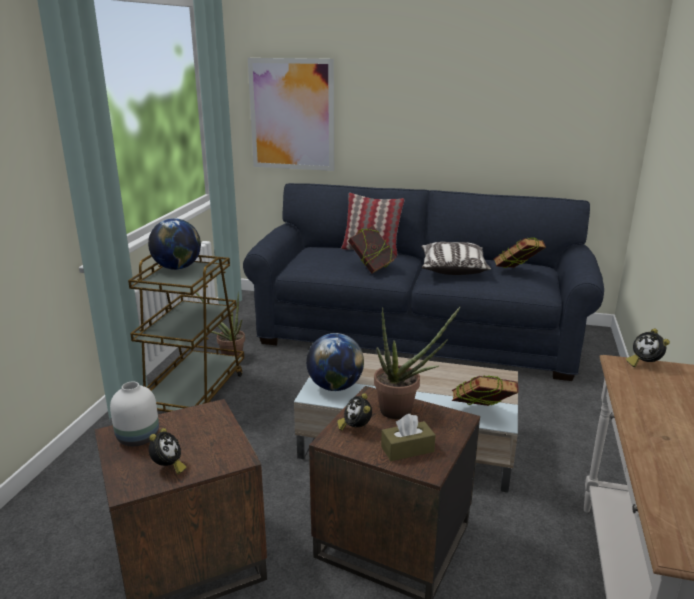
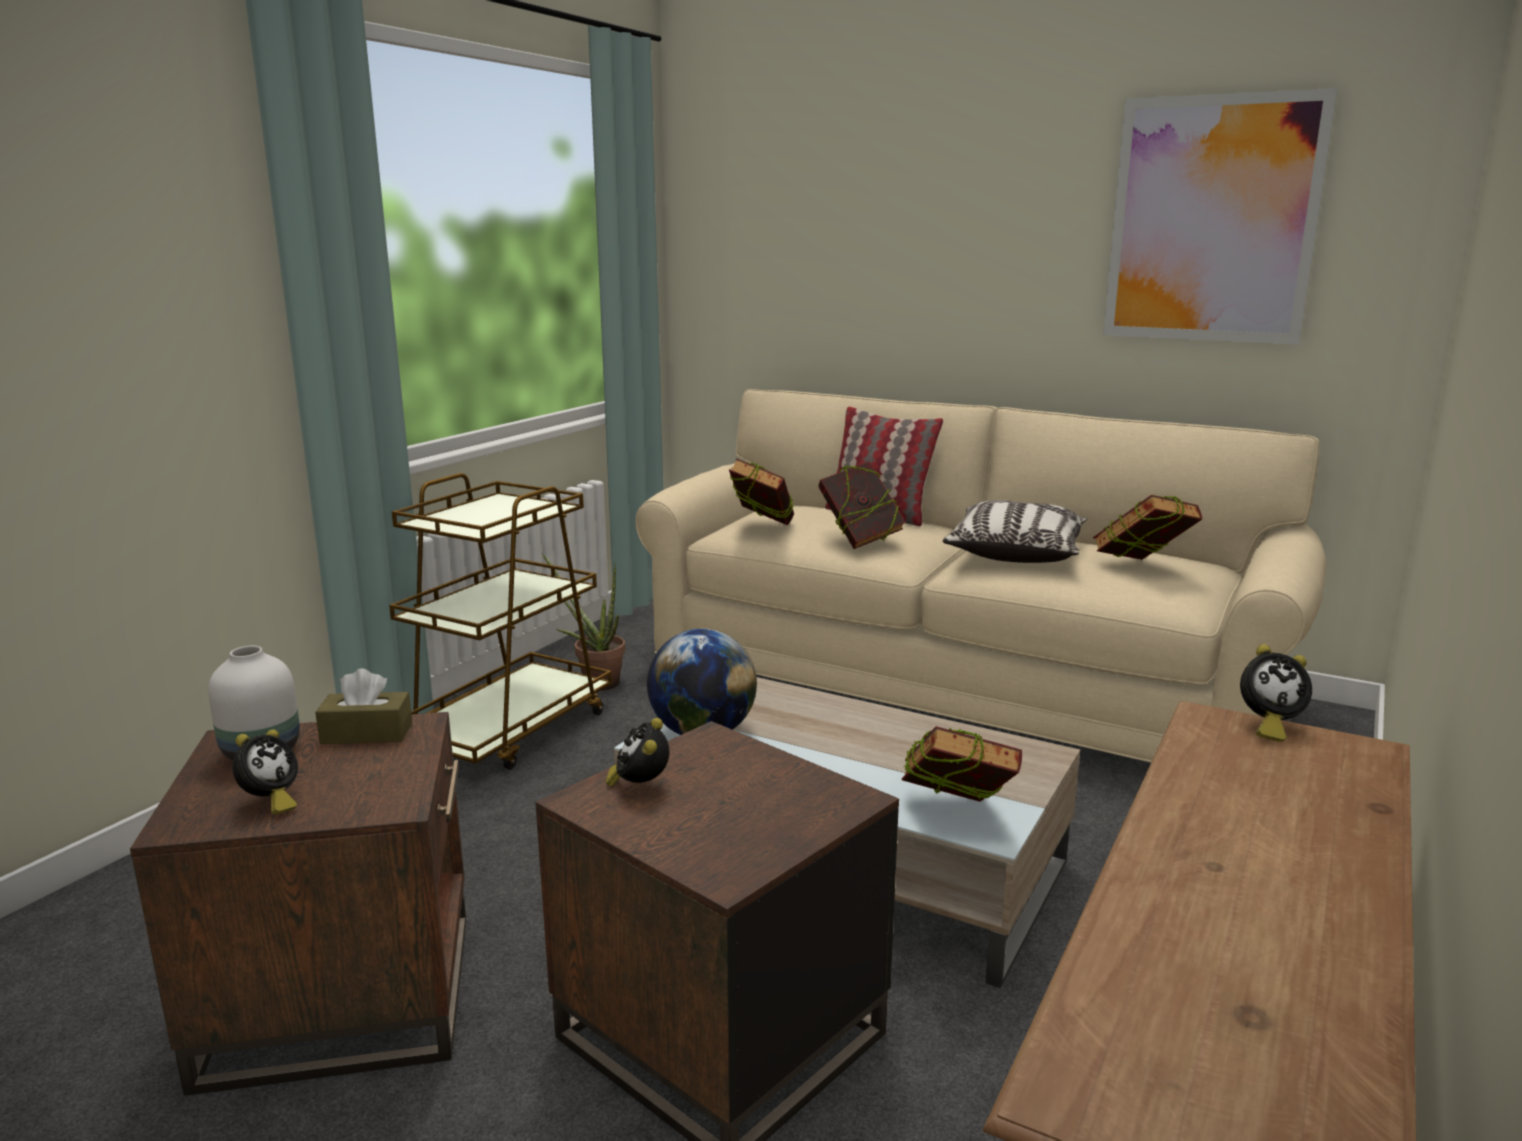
camera: 15 degrees right, 5 degrees down
(177, 268) = (493, 504): globe -> none
(292, 115) = (769, 270): picture -> picture (1212, 220)
(316, 264) = (762, 528): none -> book
(403, 411) = (750, 770): potted plant -> none
(407, 449) = (710, 835): brown tissue box -> brown tissue box (367, 733)
(417, 334) = (956, 682): blue sofa -> beige sofa
(644, 364) = (1267, 727): alarm clock -> alarm clock turned 75 degrees counterclockwise

